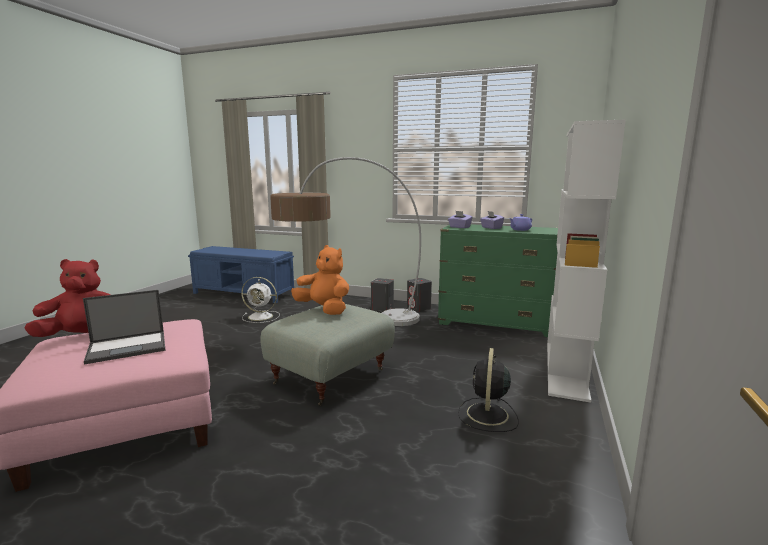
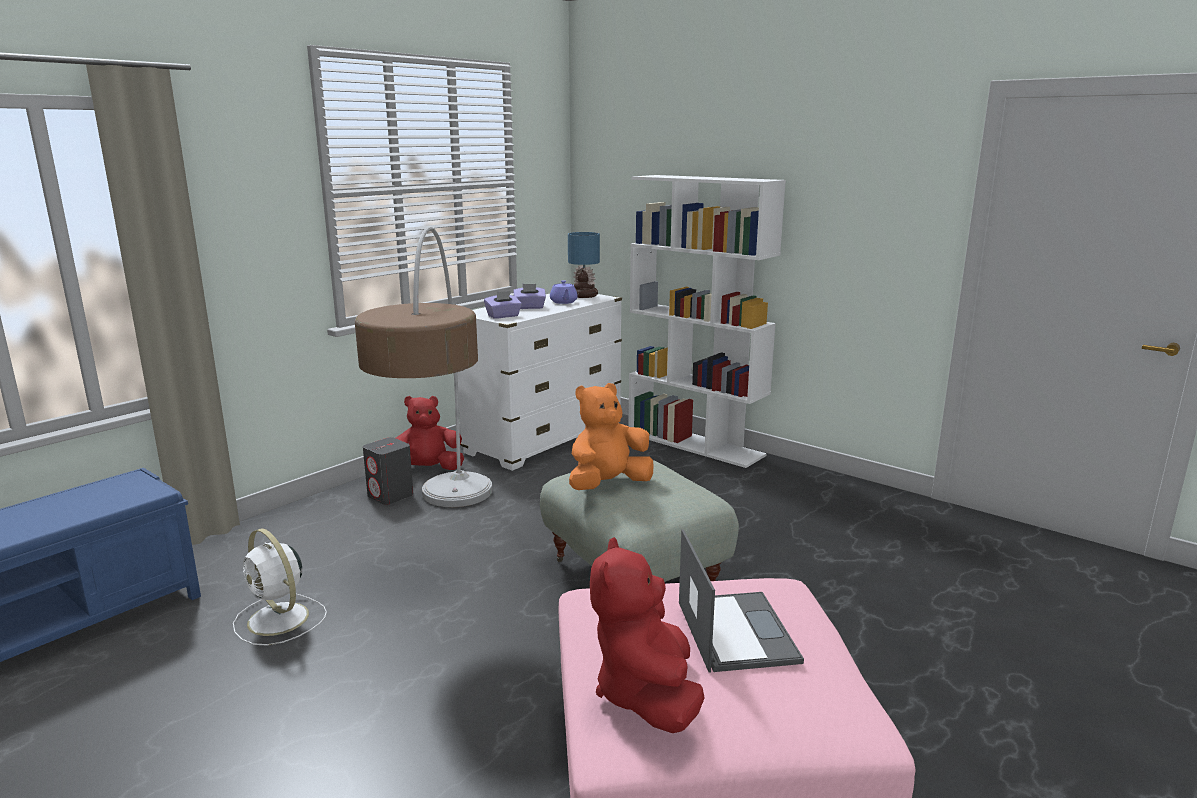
camera: 70 degrees left, 5 degrees up
(261, 317) = (279, 620): white fan -> white fan turned 105 degrees clockwise
(419, 308) = (427, 470): grey speaker -> red plush toy
(487, 415) = (773, 503): black fan -> none
(497, 324) = (544, 440): green dresser -> white dresser
(549, 230) = (583, 296): none -> table lamp

